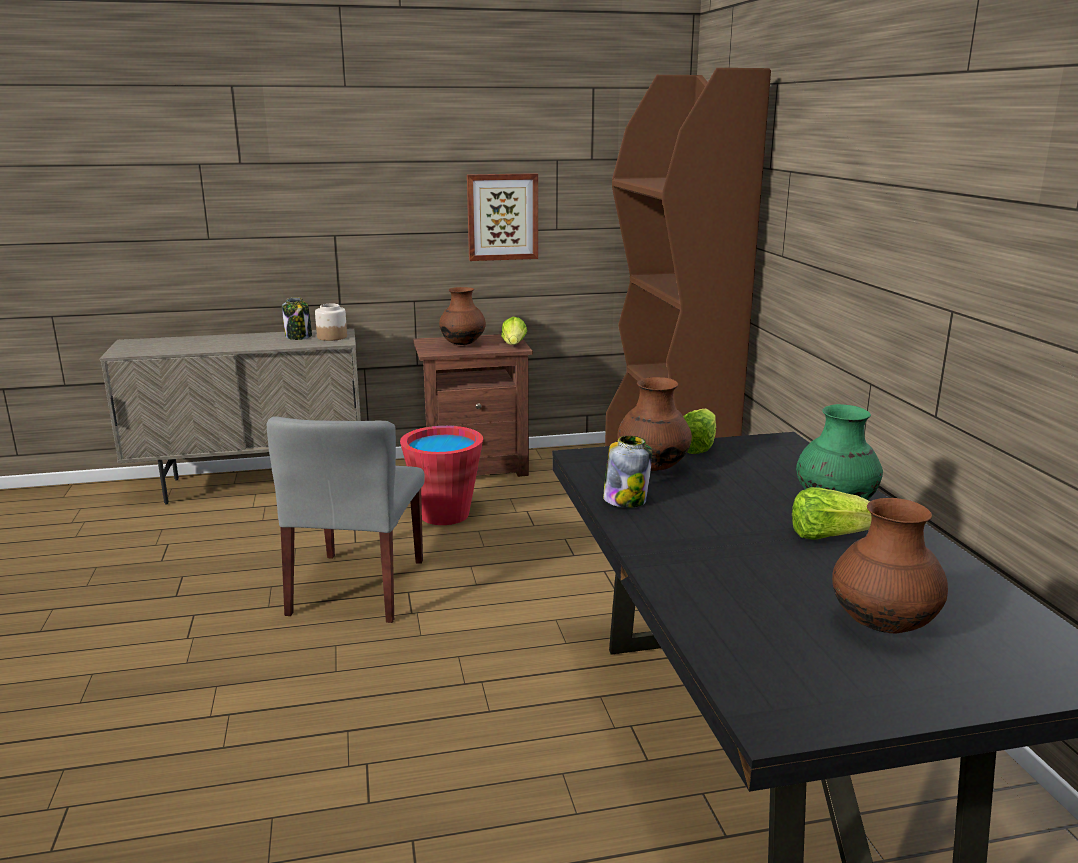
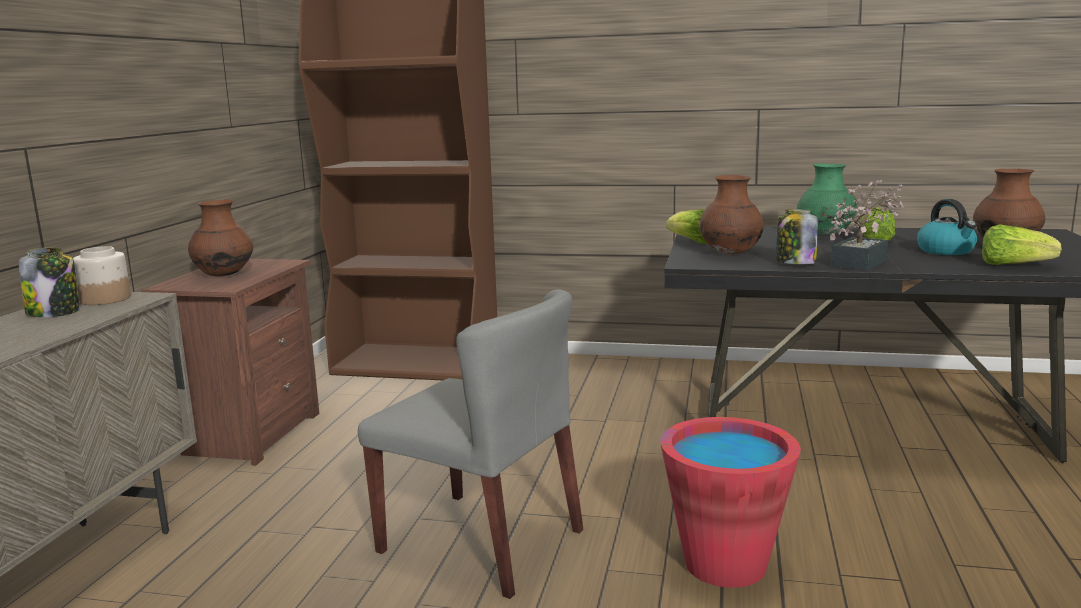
camera: 65 degrees left, 5 degrees down
(444, 514) = (354, 468): red bucket -> red bucket (725, 564)
(502, 217) = (192, 112): picture -> none
(514, 345) = (276, 262): lettuce -> lettuce (1013, 265)
(666, 532) = (862, 261): none -> potted plant
(795, 581) = (946, 251): none -> kettle

